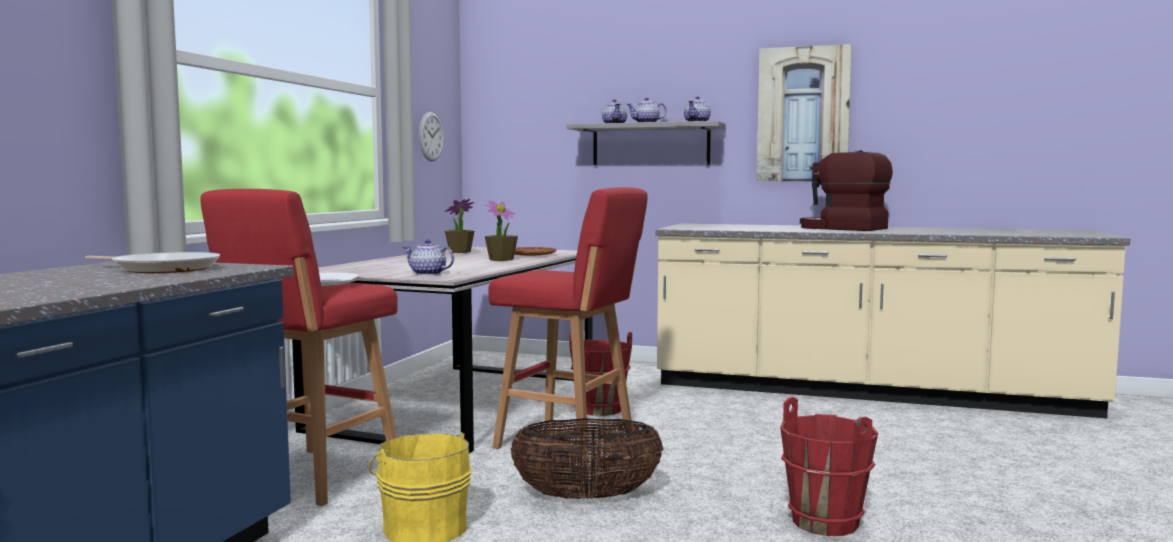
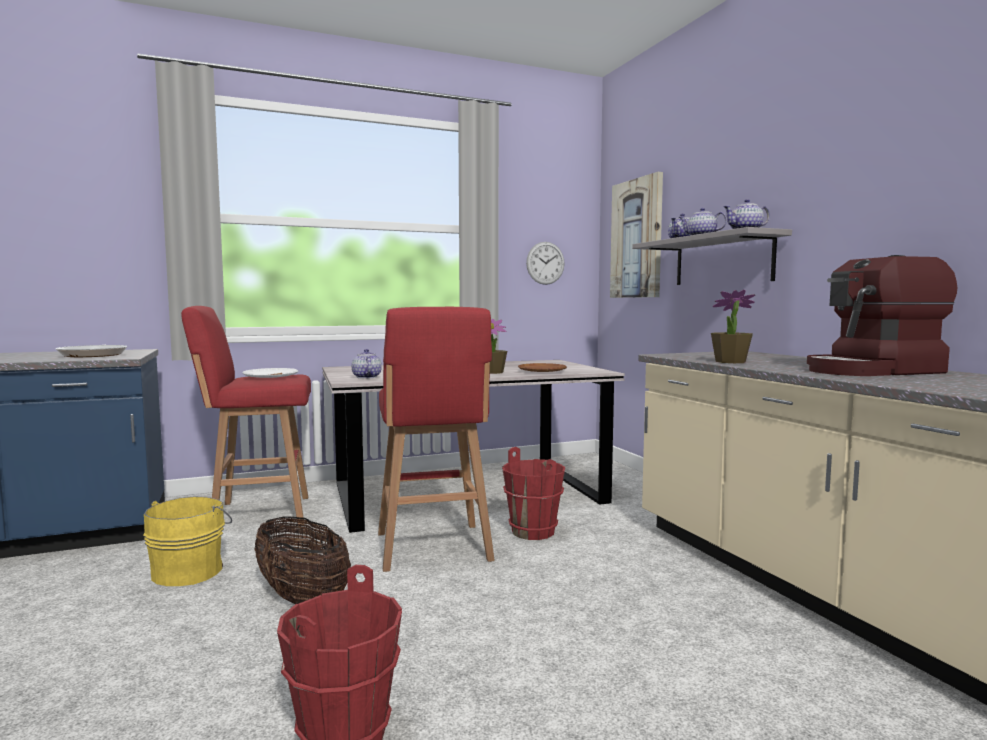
camera: 50 degrees right, 0 degrees up
(459, 252) = (517, 363): potted plant -> potted plant (730, 362)
(803, 115) = (882, 207): picture -> picture (637, 239)
(842, 228) = (873, 371): coffee machine -> coffee machine turned 105 degrees counterclockwise

